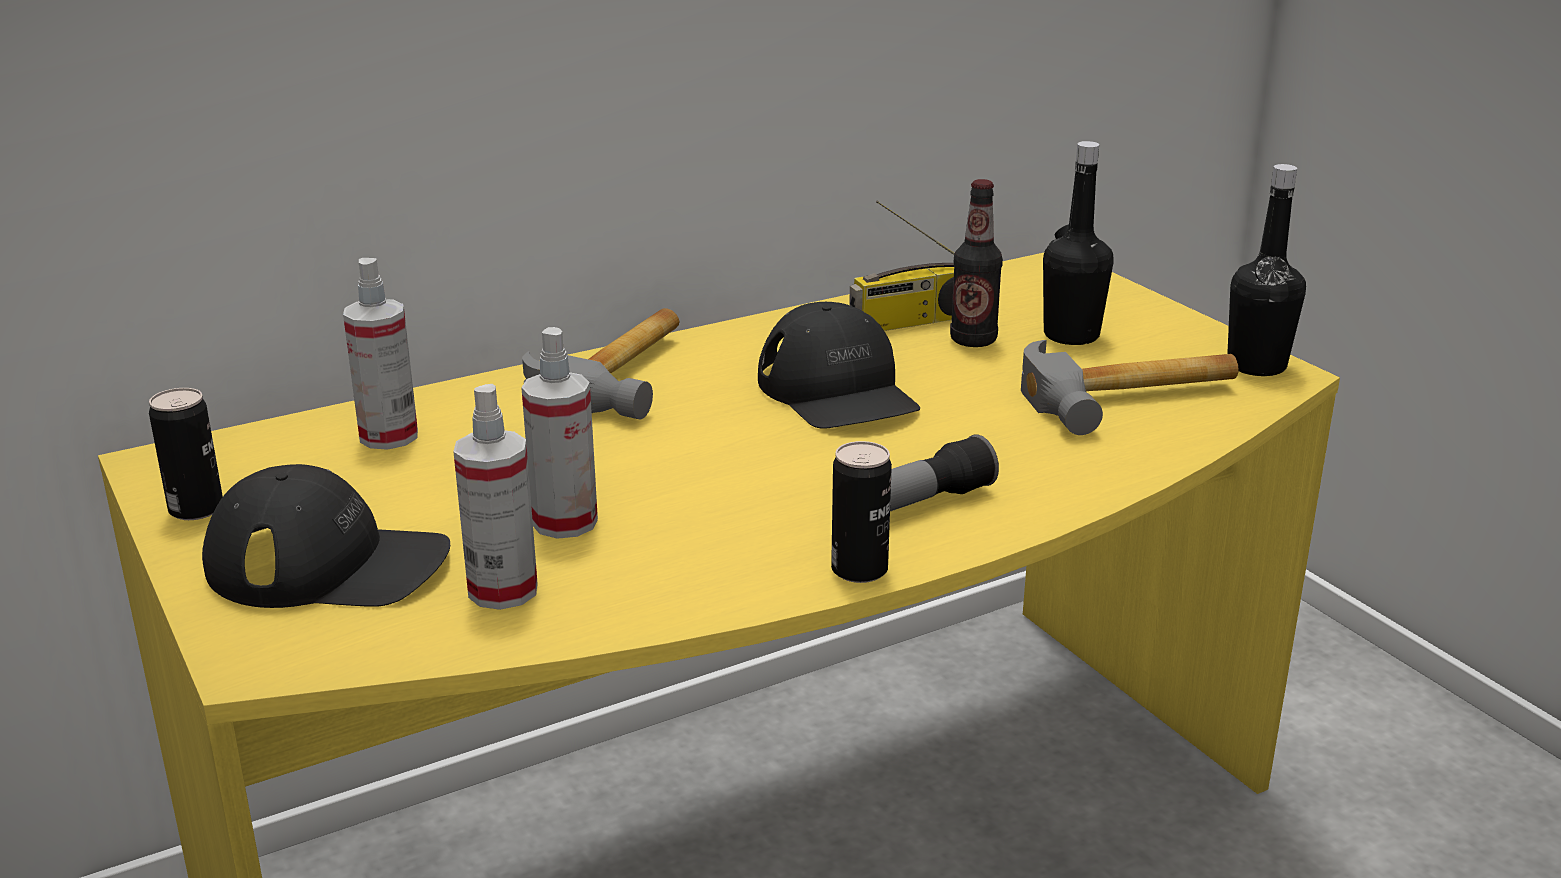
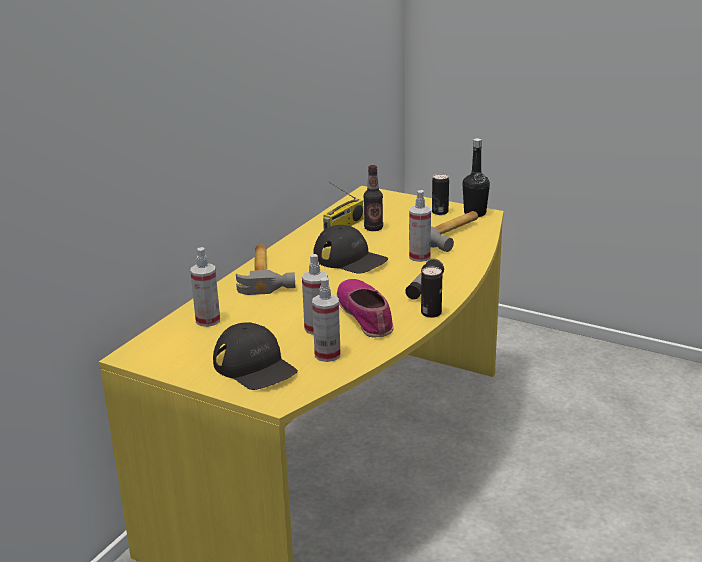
camera: 30 degrees left, 0 degrees up
(196, 509) = (174, 366): can -> can (440, 212)
(329, 564) = (255, 366): black cap -> black cap turned 75 degrees clockwise
(706, 526) = (366, 315): none -> shoe
(999, 429) = (419, 257): none -> spray bottle
(1071, 335) = (404, 218): black bottle -> none

